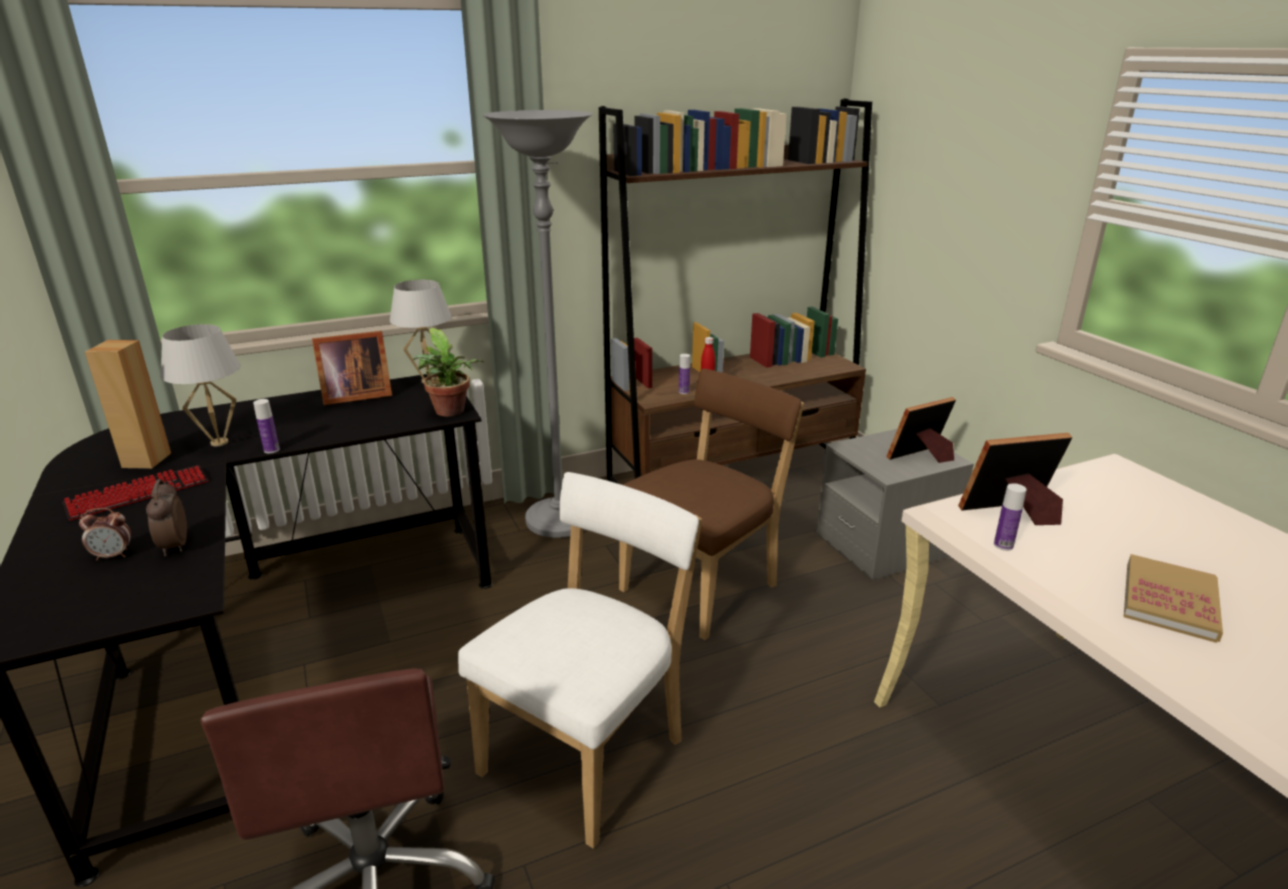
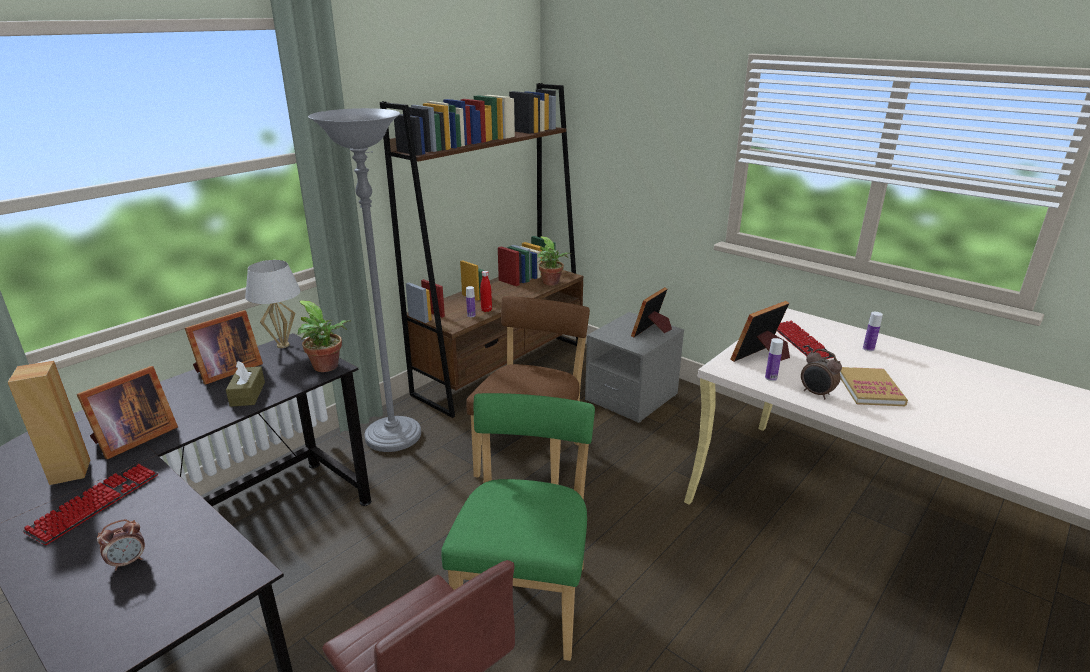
camera: 25 degrees left, 0 degrees up
(174, 547) = (183, 537): alarm clock -> alarm clock (816, 394)
(219, 443) = (133, 439): white table lamp -> picture frame
(271, 450) = (193, 433): bottle -> bottle (868, 349)
(352, 423) = (247, 394): none -> brown tissue box
(589, 752) = (525, 598): white chair -> green chair
(816, 371) = (552, 283): none -> potted plant
(1100, 507) = (801, 342): none -> keyboard

